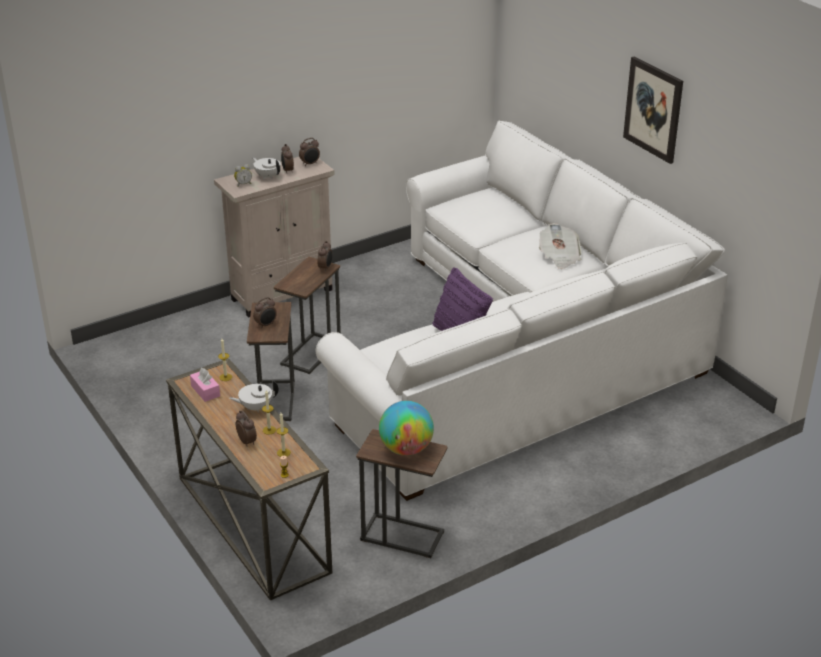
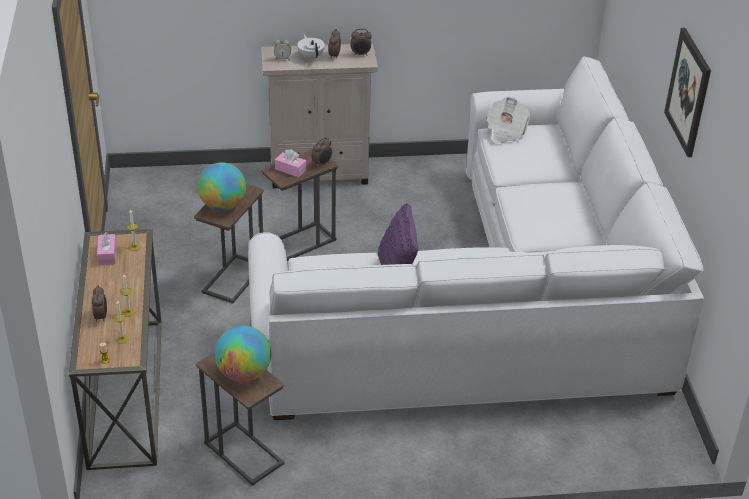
camera: 25 degrees right, 5 degrees up
(255, 407) = (135, 285): white teapot -> none
(266, 325) = (223, 205): alarm clock -> globe
(301, 280) = (290, 169): none -> pink tissue box
(559, 257) = (565, 221): newspaper -> newspaper (506, 131)

